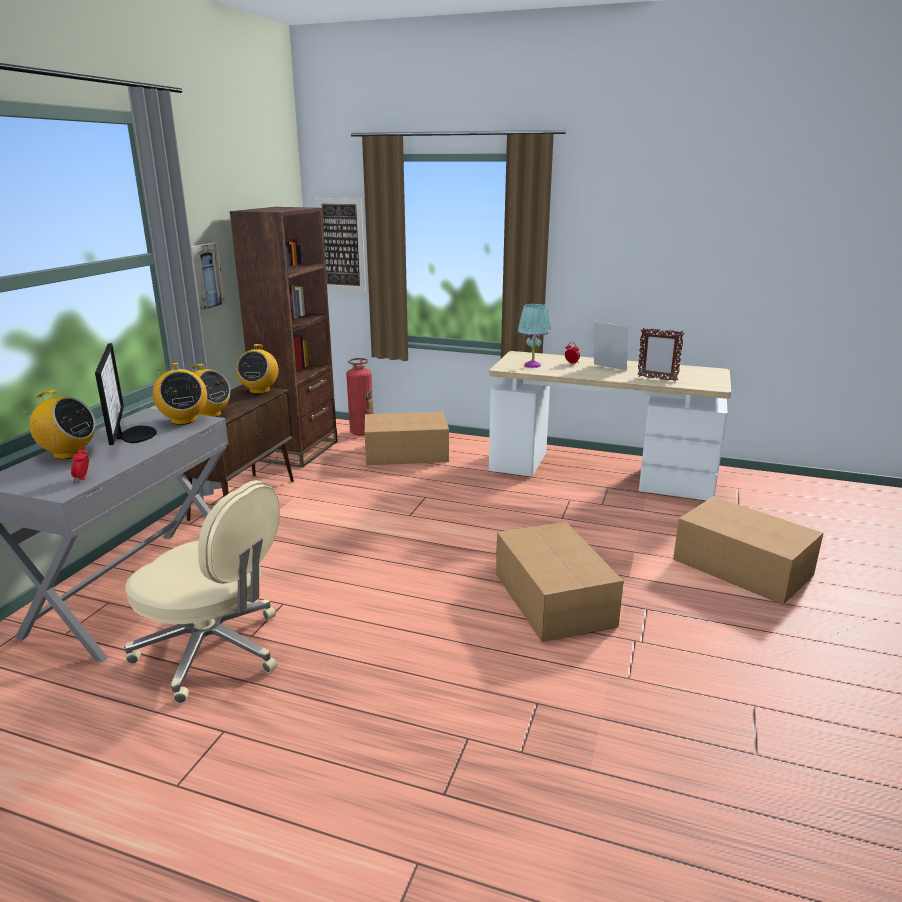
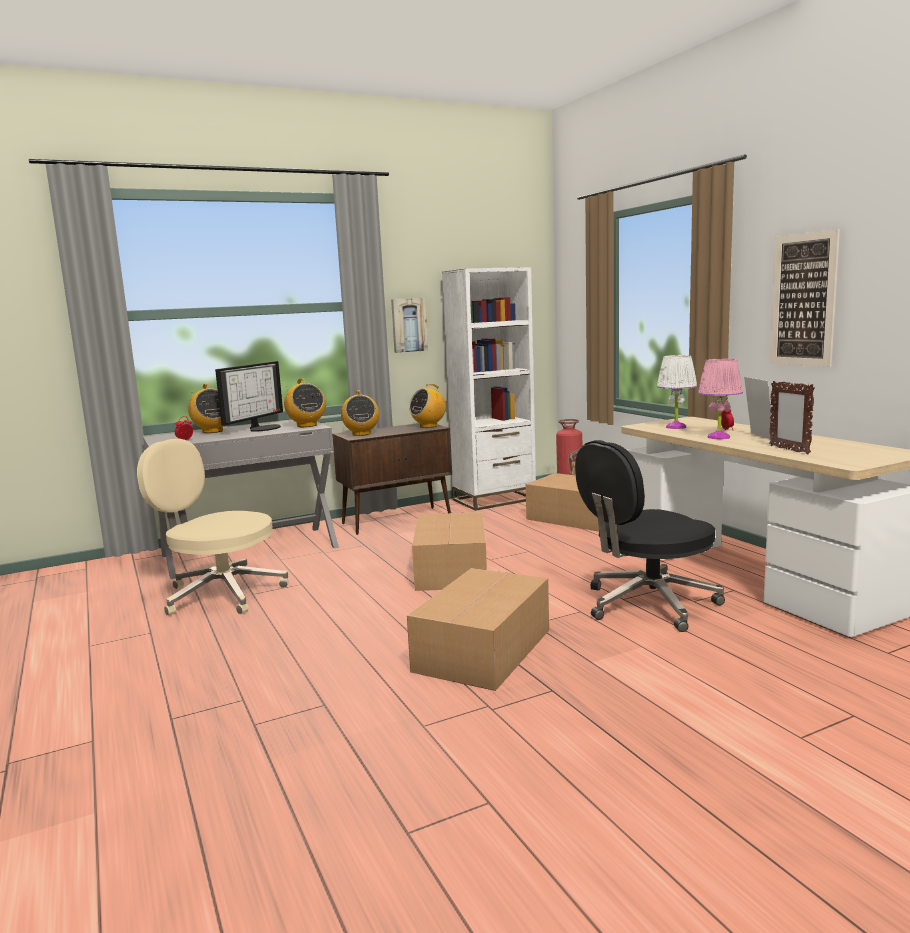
camera: 45 degrees right, 10 degrees down
(183, 420) = (306, 425): radio -> radio turned 45 degrees counterclockwise
(214, 651) = (221, 594): beige office chair -> beige office chair turned 135 degrees clockwise
(299, 451) = (494, 500): brown bookcase -> white bookcase
(341, 245) = (576, 307): picture -> picture (803, 300)
(532, 365) = (676, 427): turquoise table lamp -> white table lamp
(582, 517) = (647, 604): none -> black office chair
(586, 372) = (718, 437): none -> pink table lamp
(743, 568) = (749, 705): cardboard box -> cardboard box (450, 570)

